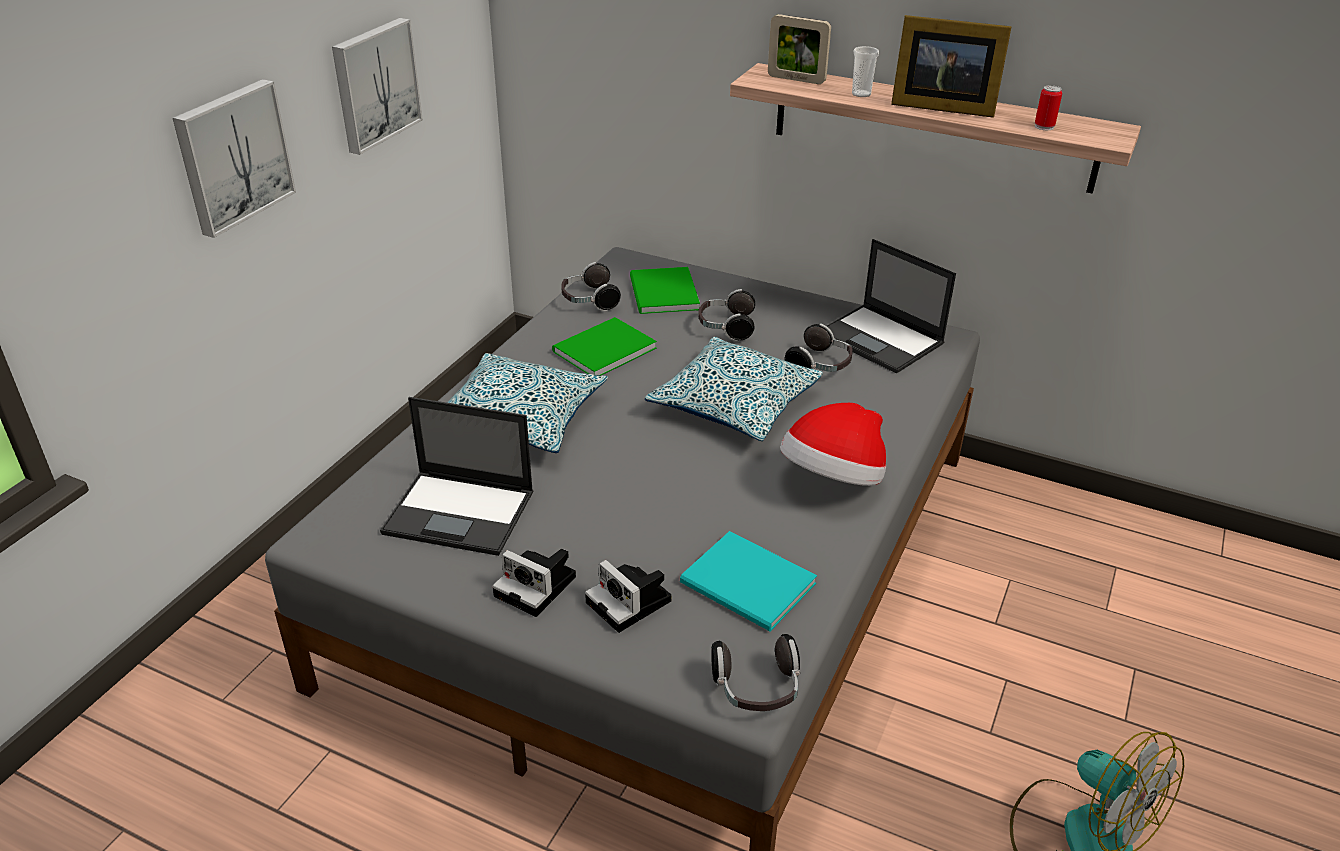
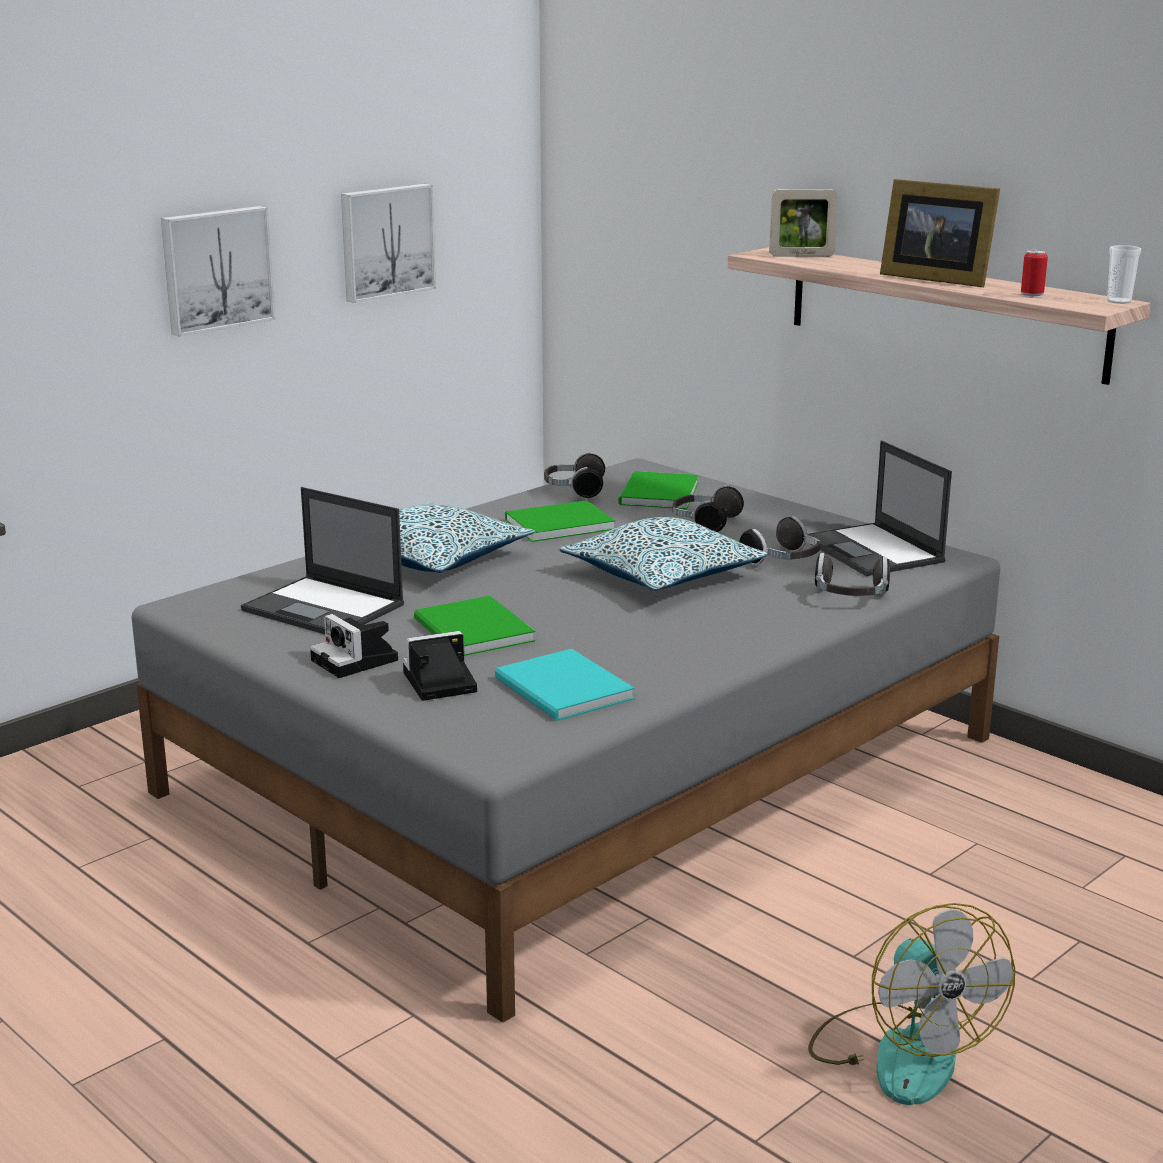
camera: 20 degrees right, 15 degrees down
(619, 519) = (472, 632): none -> green book
(631, 603) = (436, 683): camera -> camera turned 90 degrees clockwise
(756, 690) = (509, 752): headphones -> headphones (850, 597)
(796, 79) = (801, 256): picture frame -> picture frame turned 45 degrees counterclockwise
(833, 480) = (720, 637): hat -> none
(861, 94) = (858, 267): cup -> cup (1119, 301)

